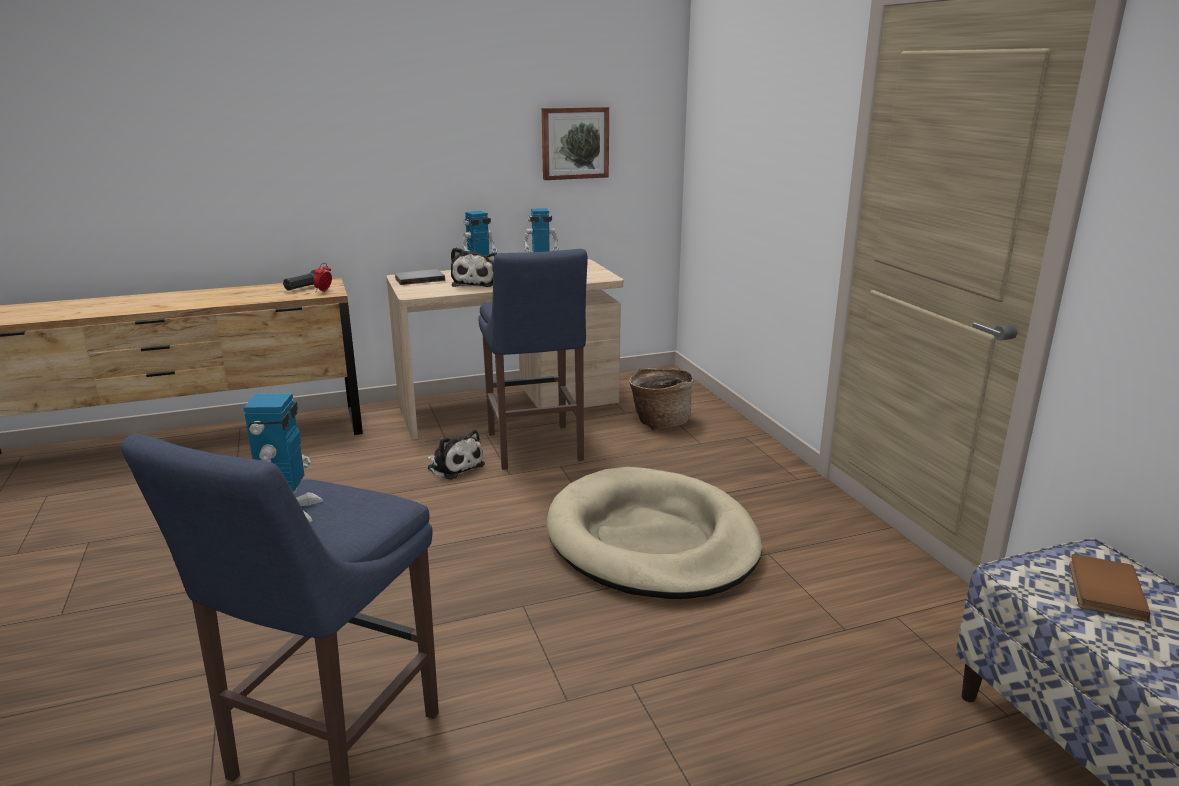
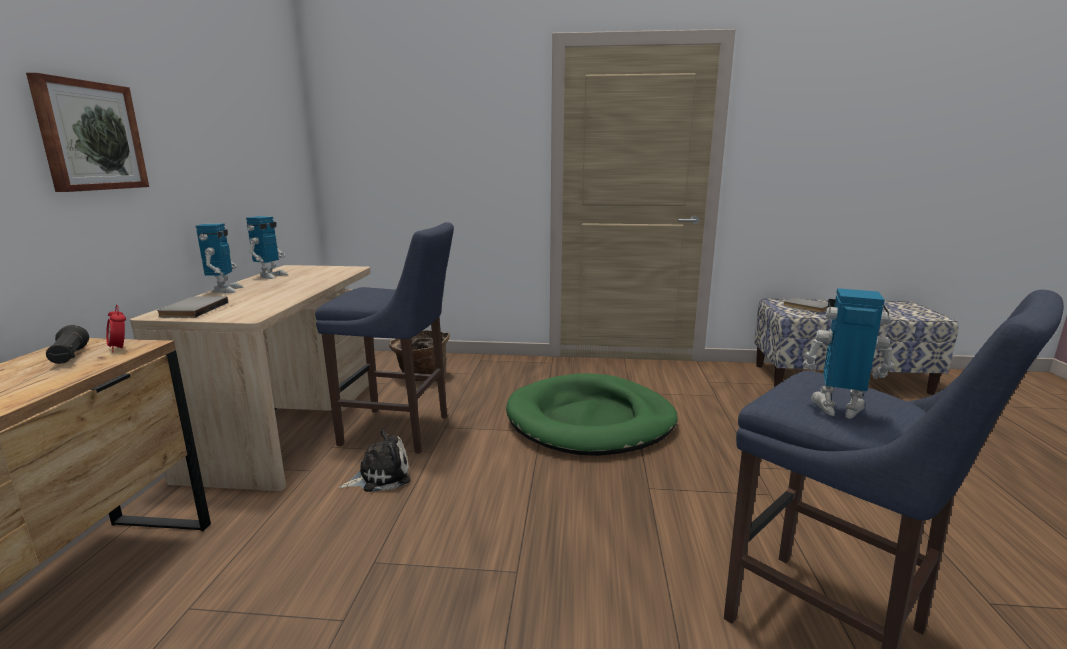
camera: 65 degrees left, 5 degrees down
(477, 283) = (271, 295): plush toy -> none
(574, 143) = (254, 151): picture -> picture (90, 136)
(652, 540) = (590, 420): beige dog bed -> green dog bed
(1102, 589) = (806, 307): brown book -> grey book

